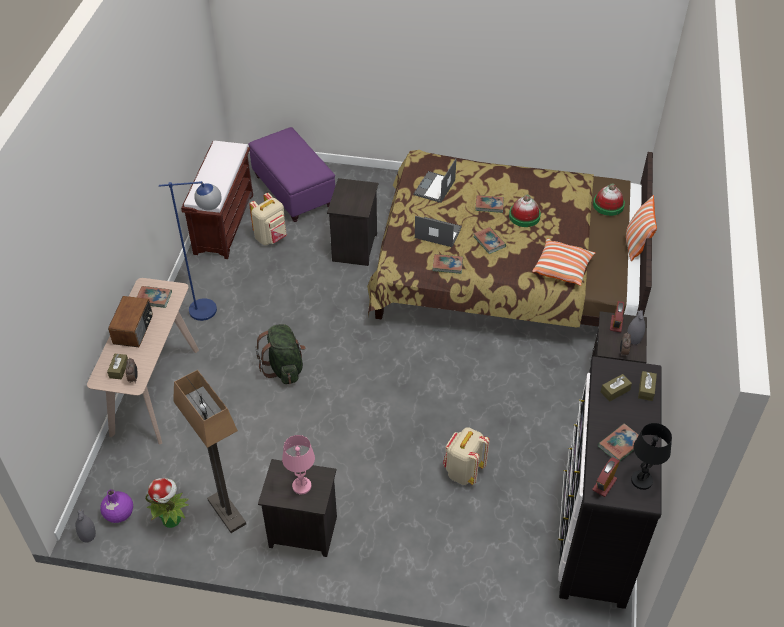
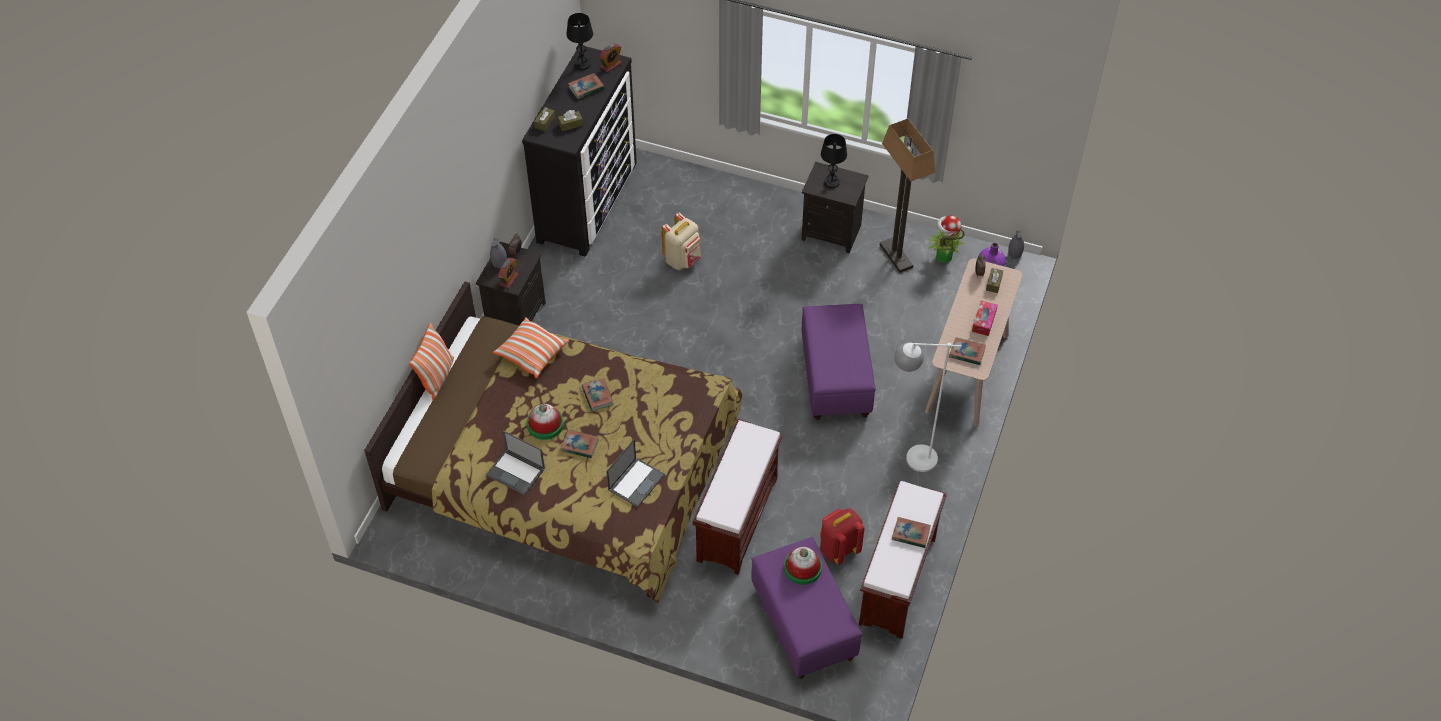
camera: 170 degrees left, 5 degrees up
(134, 329) = (984, 321): radio -> tissue box
(213, 309) = (910, 458): blue floor lamp -> white floor lamp
(271, 238) = (838, 549): beige backpack -> red backpack
(284, 368) = (835, 379): green backpack -> purple ottoman
(301, 486) = (831, 182): pink table lamp -> black table lamp
(355, 248) = (737, 518): black nightstand -> brown bench
(437, 232) = (651, 416): laptop -> laptop (516, 472)
(447, 265) = (652, 374): book -> book (911, 534)
(608, 205) = (441, 428): hat -> hat (802, 568)

